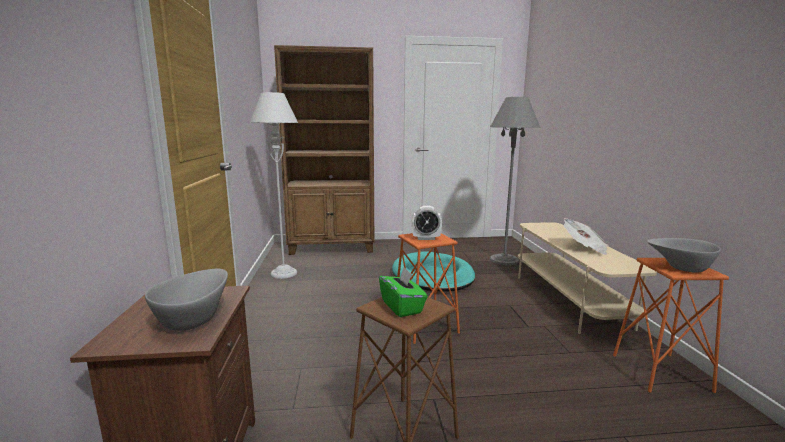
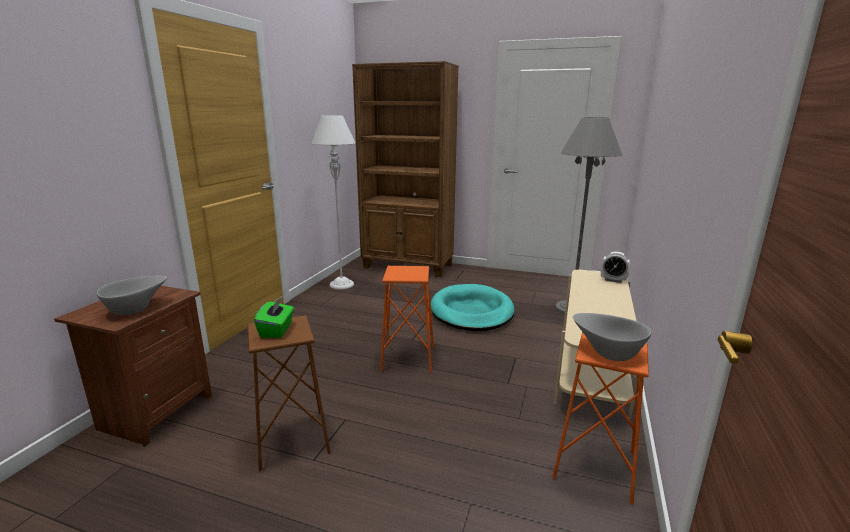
camera: 25 degrees right, 5 degrees up
(426, 238) = (404, 273): alarm clock -> alarm clock (613, 280)
(585, 248) = (599, 310): newspaper -> none

